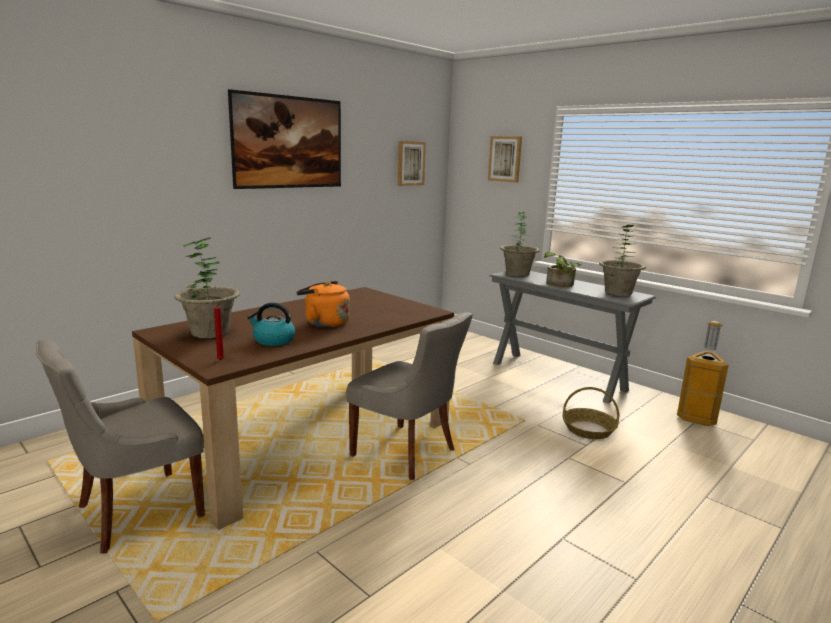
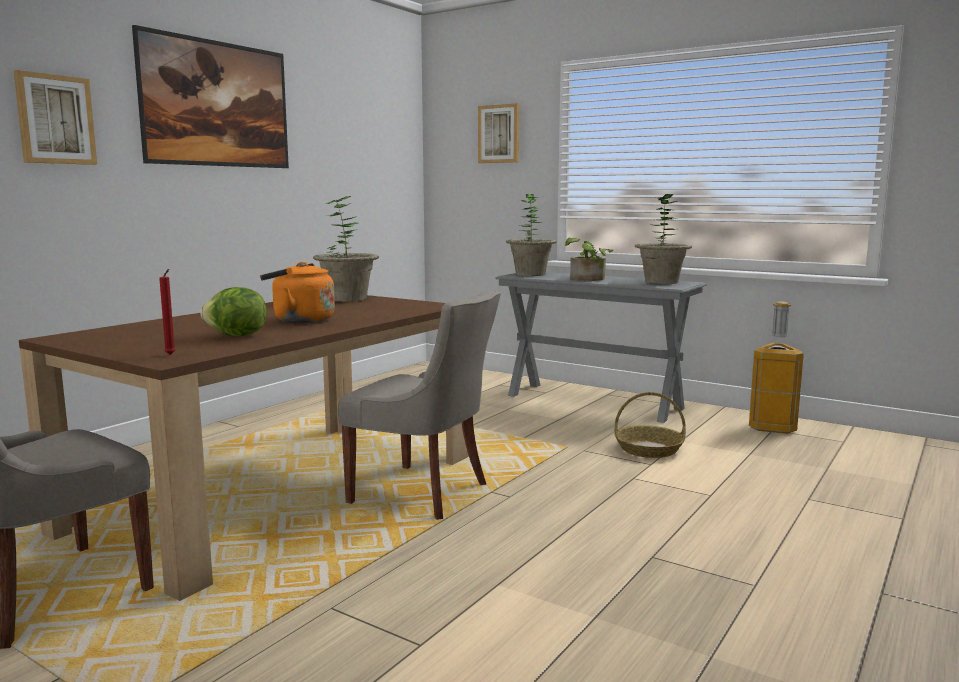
camera: 10 degrees left, 5 degrees down
(210, 332) = (139, 335): potted plant -> potted plant (347, 299)
(273, 340) = (236, 336): kettle -> lettuce
(410, 163) = (376, 143): picture -> picture (55, 119)

